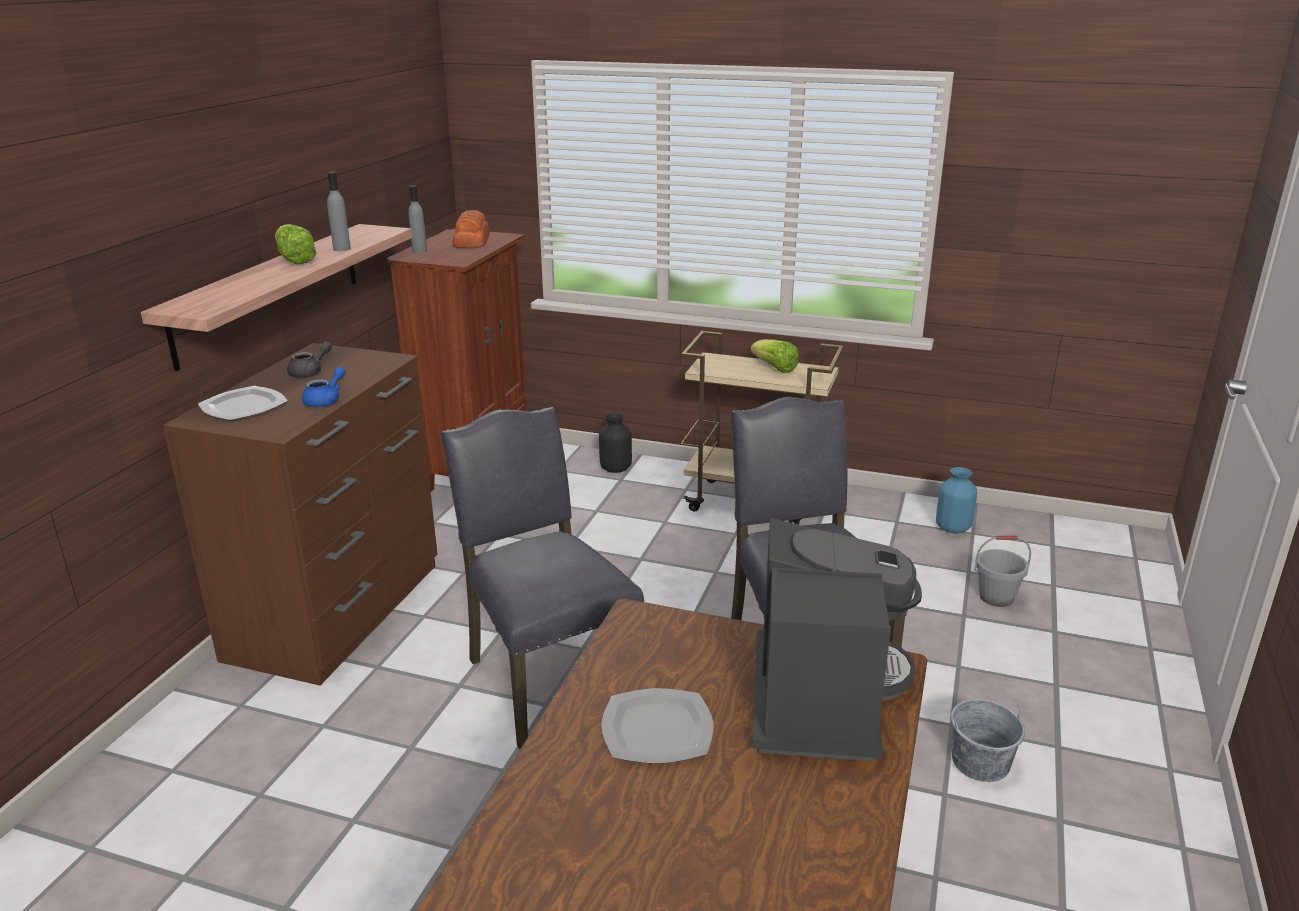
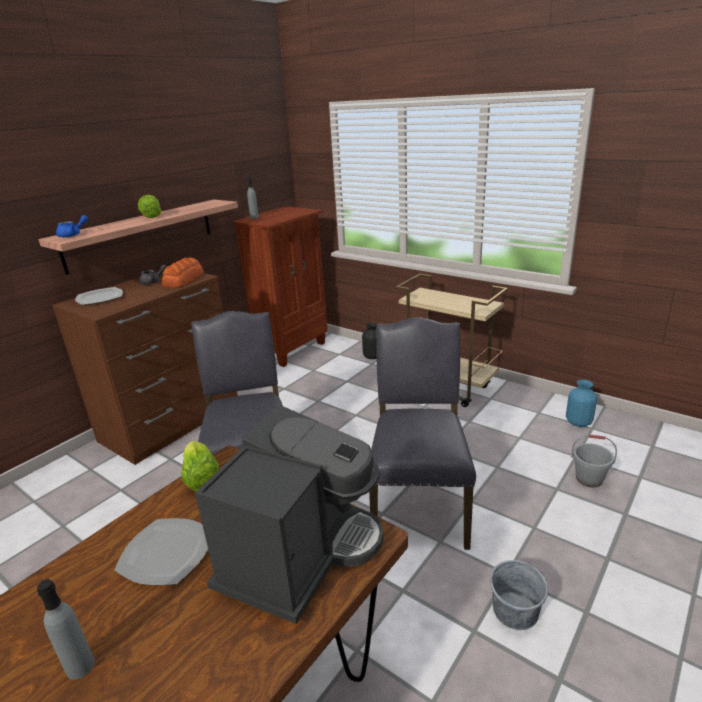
camera: 20 degrees right, 0 degrees up
(326, 401) = (143, 298): blue teapot -> blue teapot (73, 235)
(342, 249) = (184, 211): grey bottle -> grey bottle (80, 666)
(472, 240) = (289, 212): bread -> bread (184, 280)
(774, 368) = (459, 300): lettuce -> lettuce (201, 479)

